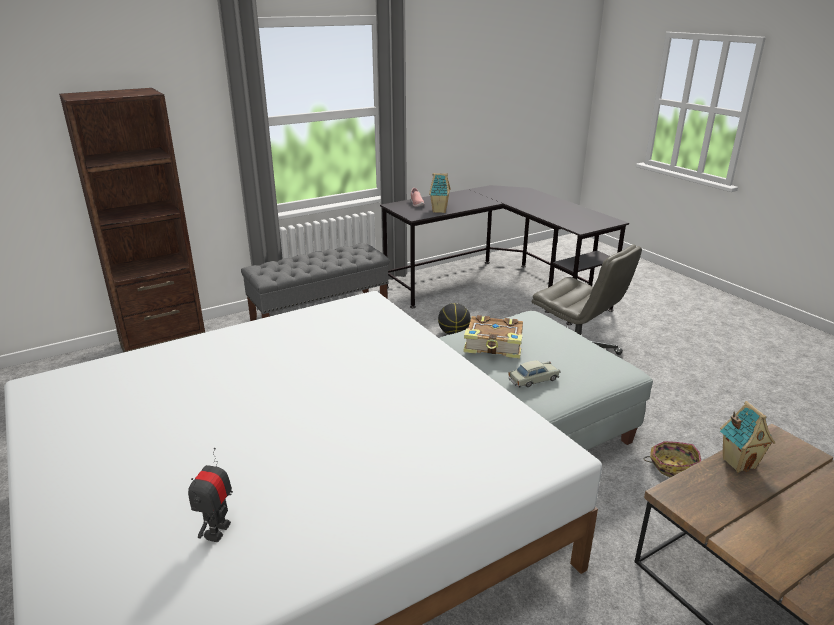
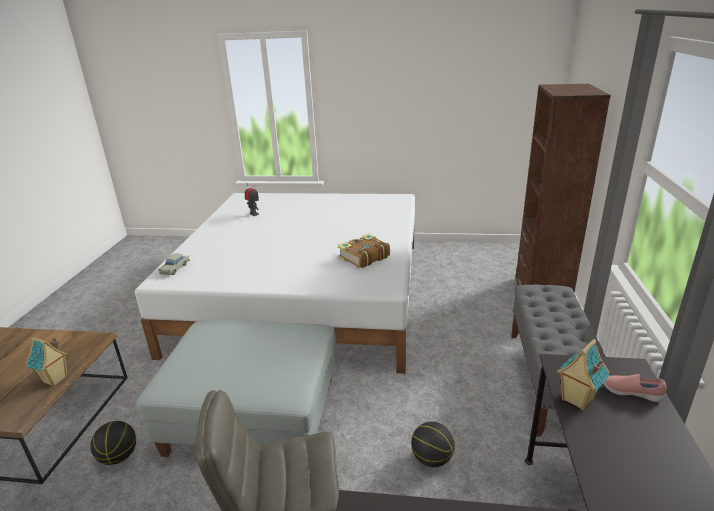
camera: 130 degrees right, 0 degrees up
(494, 345) = (276, 338): book -> book (363, 257)
(533, 379) = (221, 332): beige toy car -> beige toy car (175, 268)
(673, 466) = (118, 457): basket -> basketball

